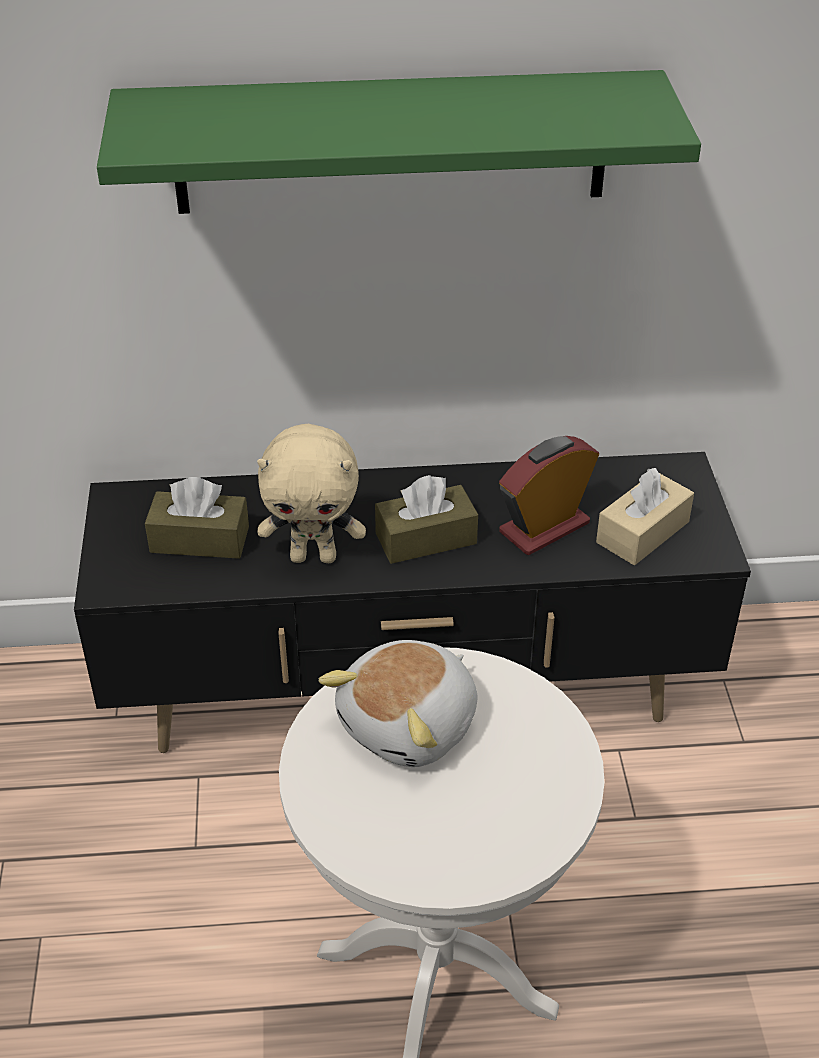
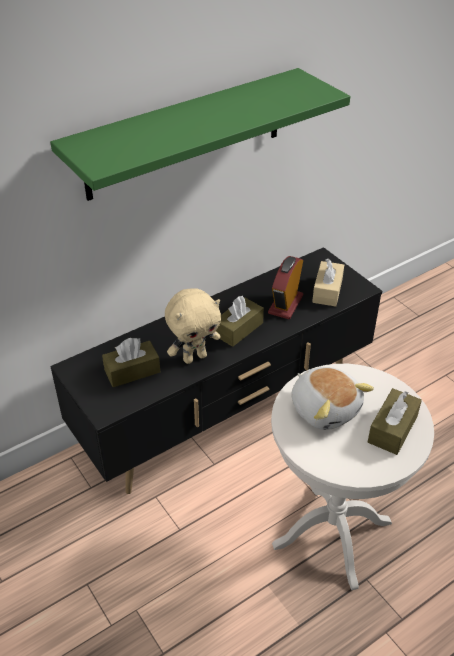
camera: 30 degrees left, 0 degrees up
(411, 725) = (325, 408): plush toy -> plush toy turned 45 degrees counterclockwise
(498, 814) = (392, 429): none -> brown tissue box

